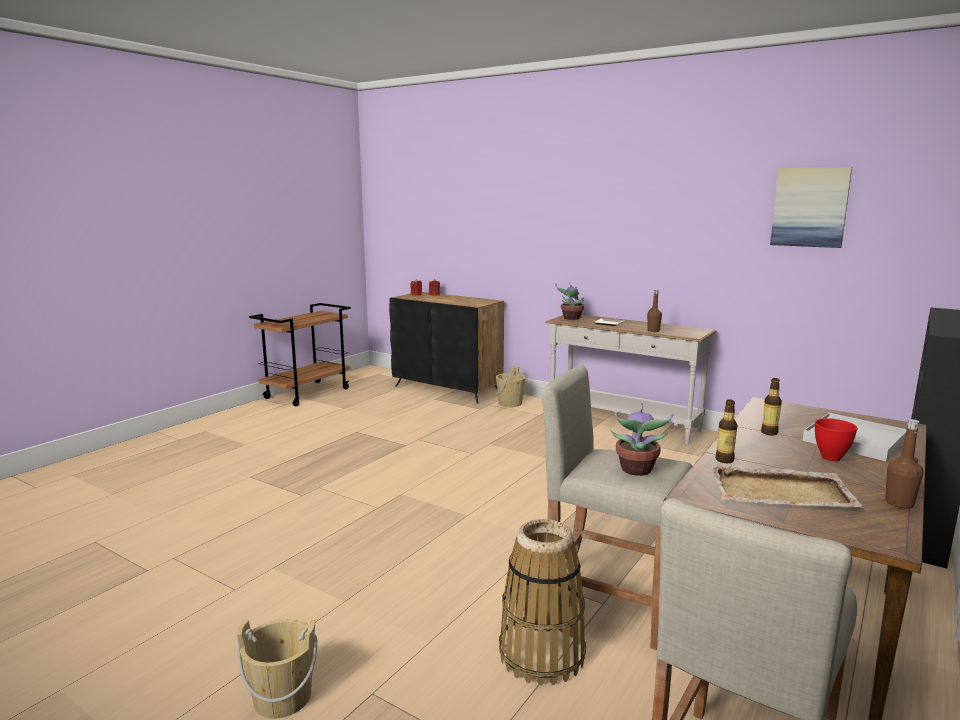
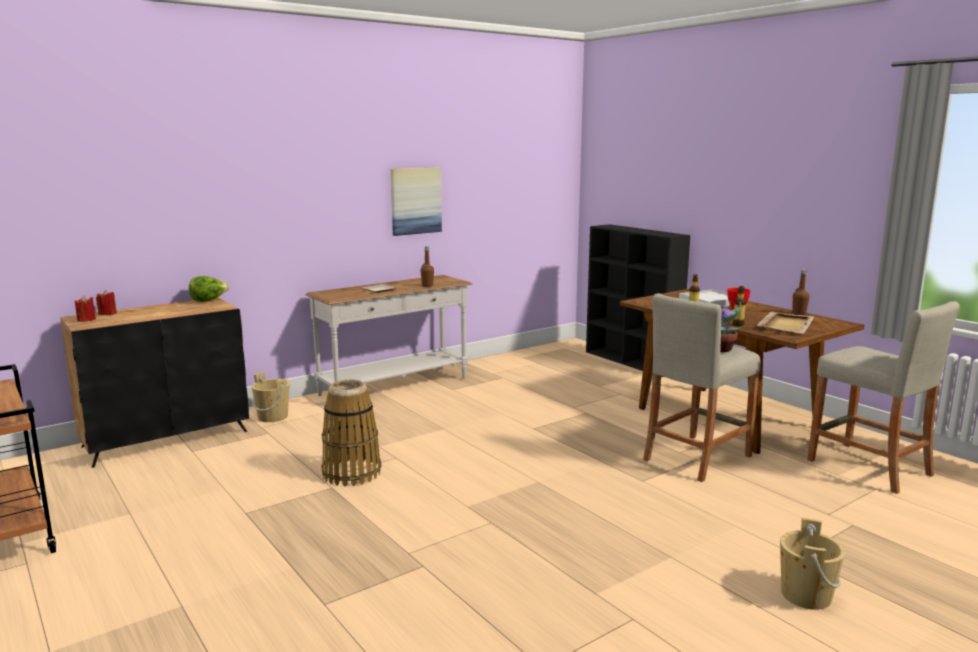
camera: 70 degrees left, 0 degrees up
(489, 300) = (208, 301): none -> lettuce
(542, 654) = (754, 489): basket -> basket (351, 473)
(571, 318) = (335, 295): potted plant -> none
(810, 207) = (492, 163): picture -> picture (415, 201)

